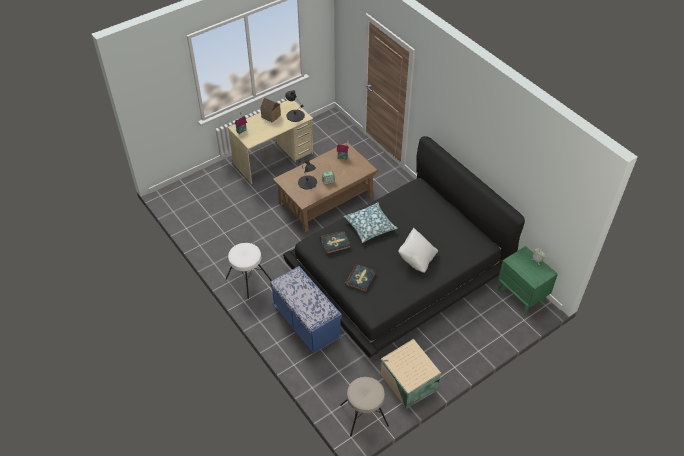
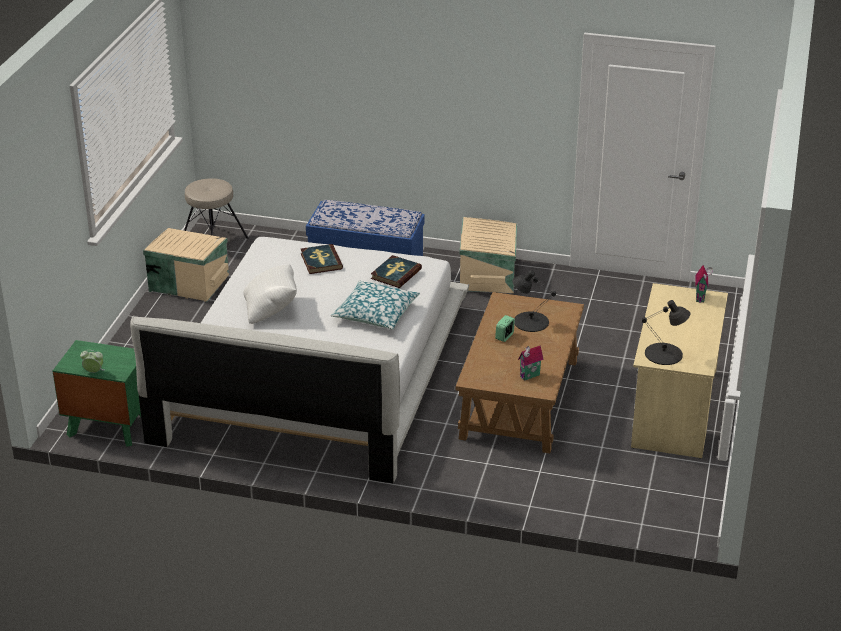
camera: 140 degrees right, 15 degrees down
(248, 280) = (488, 275): white stool -> beige storage box
(271, 115) = (697, 336): toy house -> none
(398, 268) = (315, 373): black bed -> white bed

